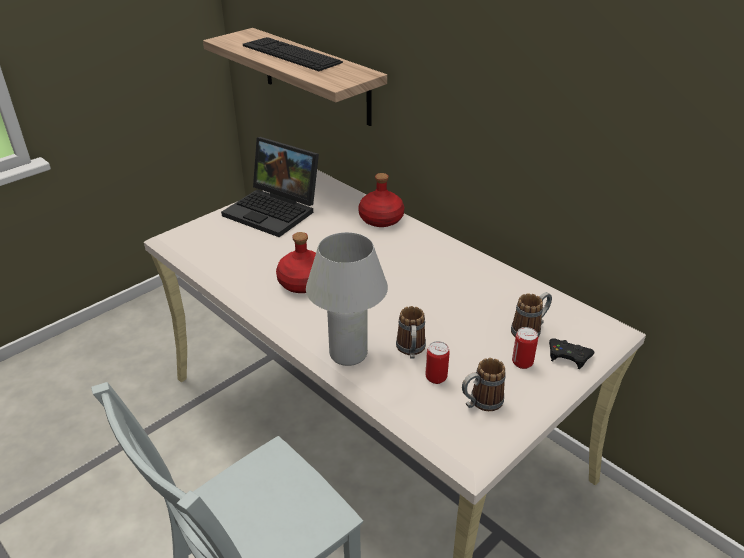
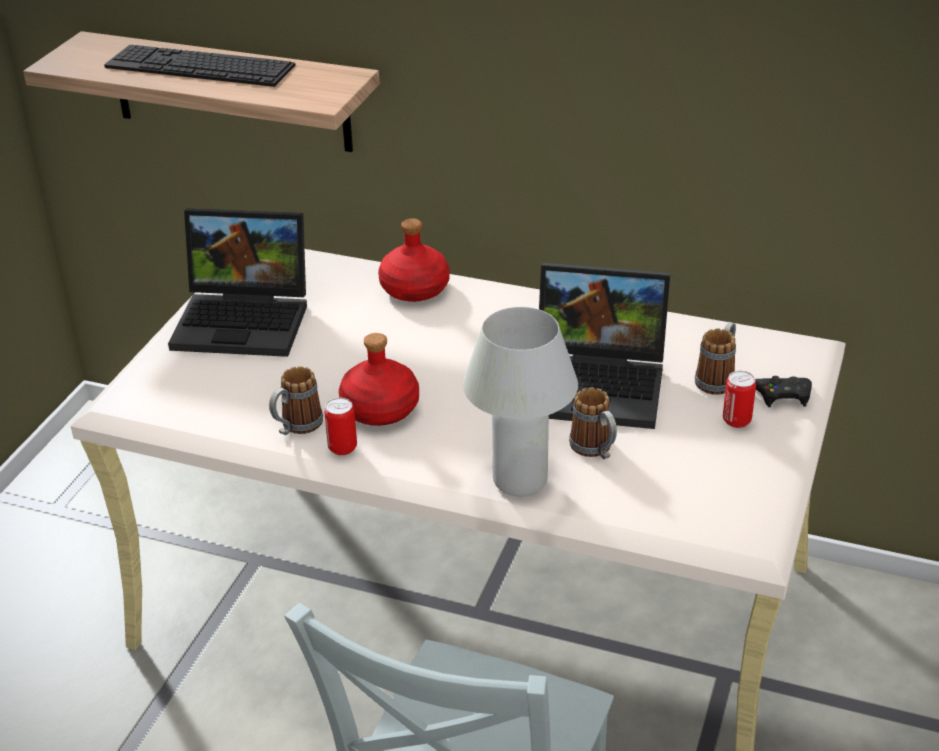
camera: 25 degrees left, 0 degrees up
(436, 377) = (650, 472): can -> can (342, 448)
(447, 309) = (600, 384): none -> laptop
(480, 403) = (723, 483): mug -> mug (296, 427)

